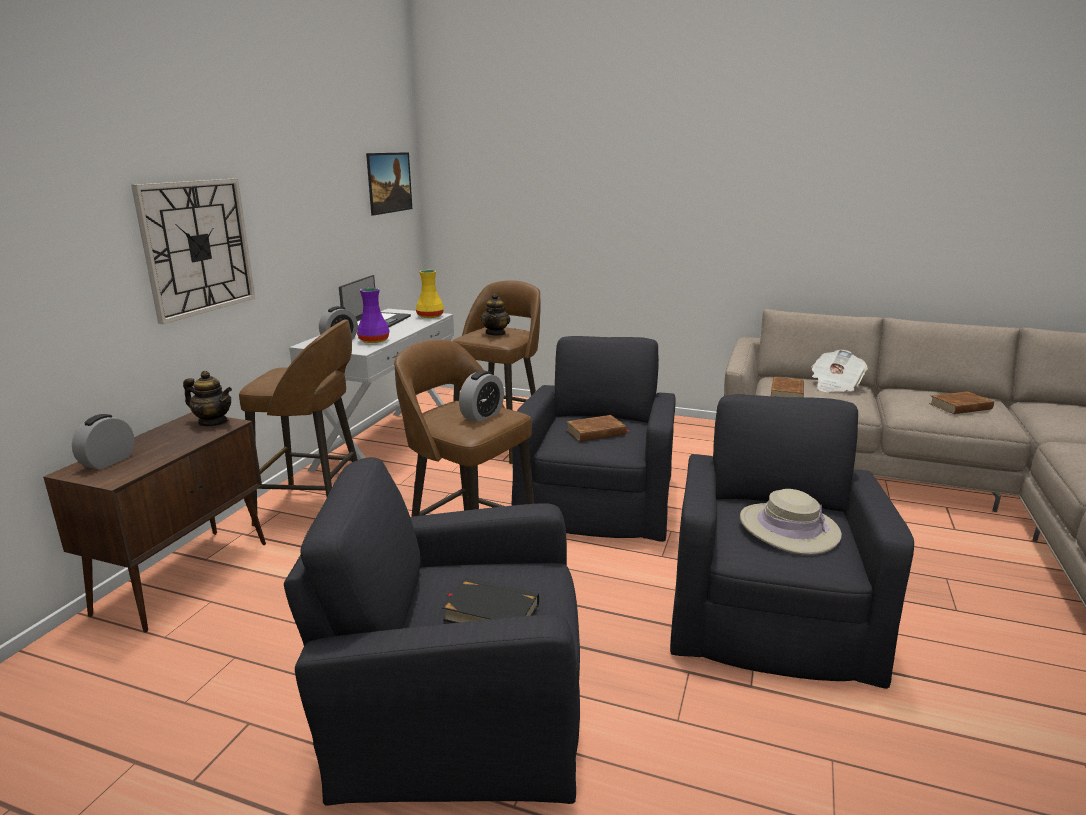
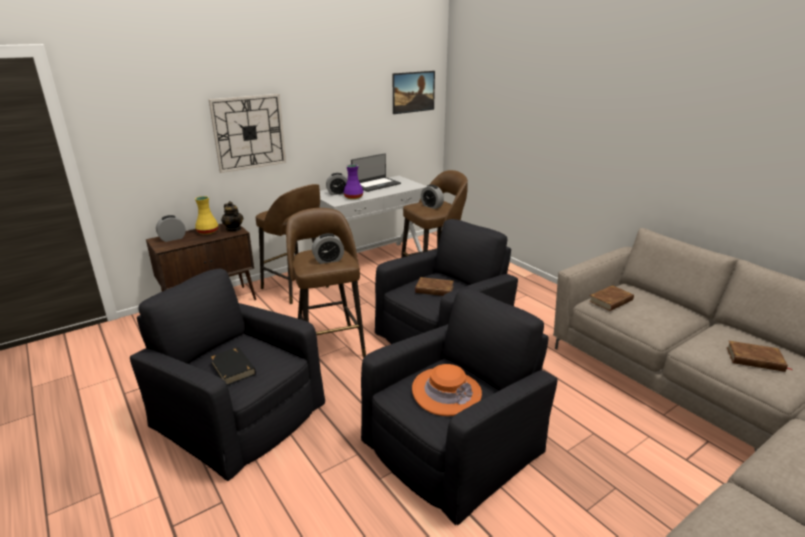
camera: 35 degrees right, 5 degrees up
(430, 316) = (411, 186): yellow vase -> yellow vase (207, 232)
(496, 333) = (431, 206): teapot -> alarm clock
(788, 528) = (446, 392): beige hat -> orange hat
(835, 385) = (665, 307): newspaper -> none

